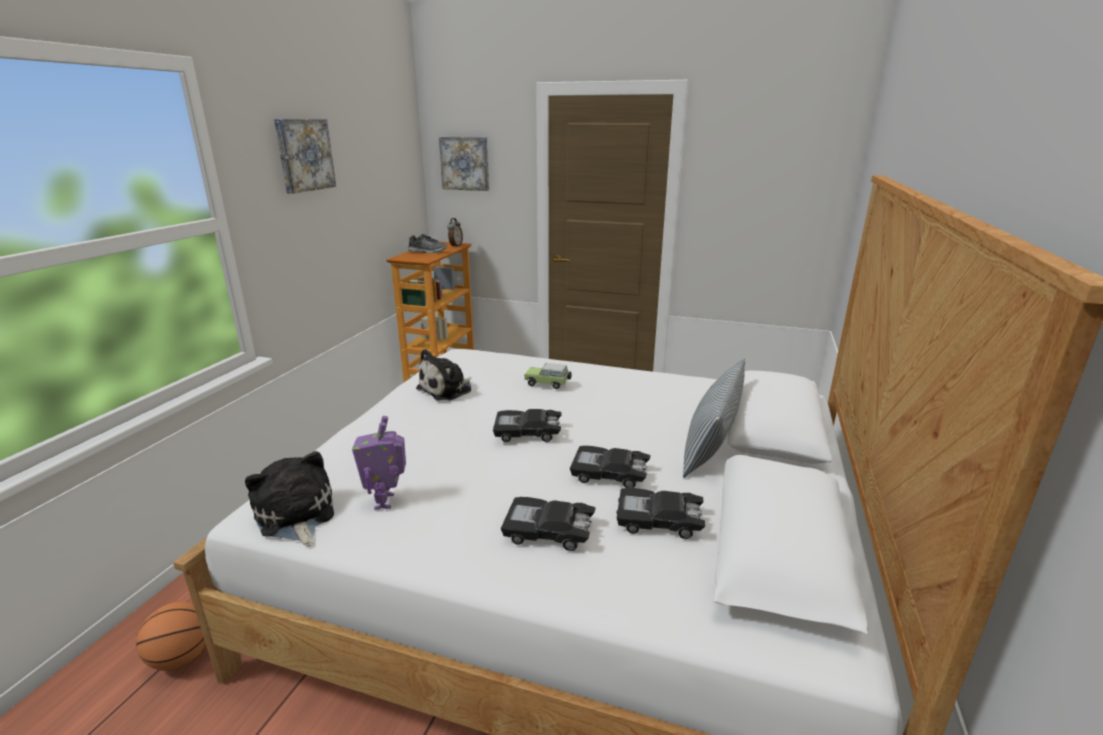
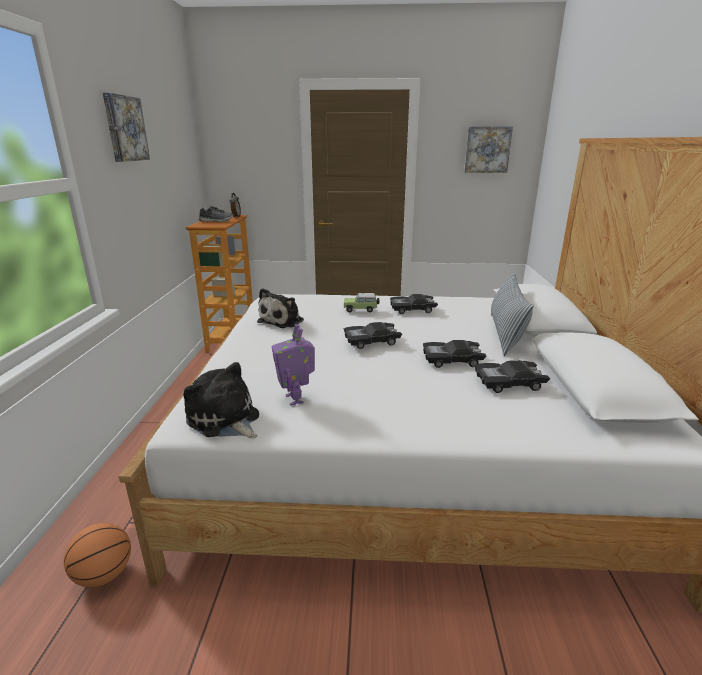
camera: 15 degrees left, 0 degrees up
(465, 163) = (239, 147): picture -> picture (487, 149)
(548, 531) = (438, 400): black toy car -> black toy car (412, 309)

